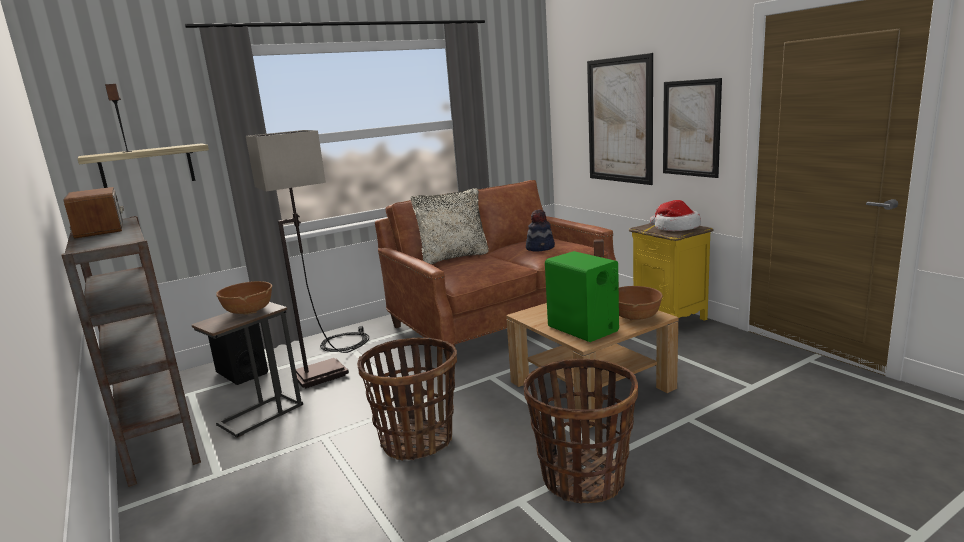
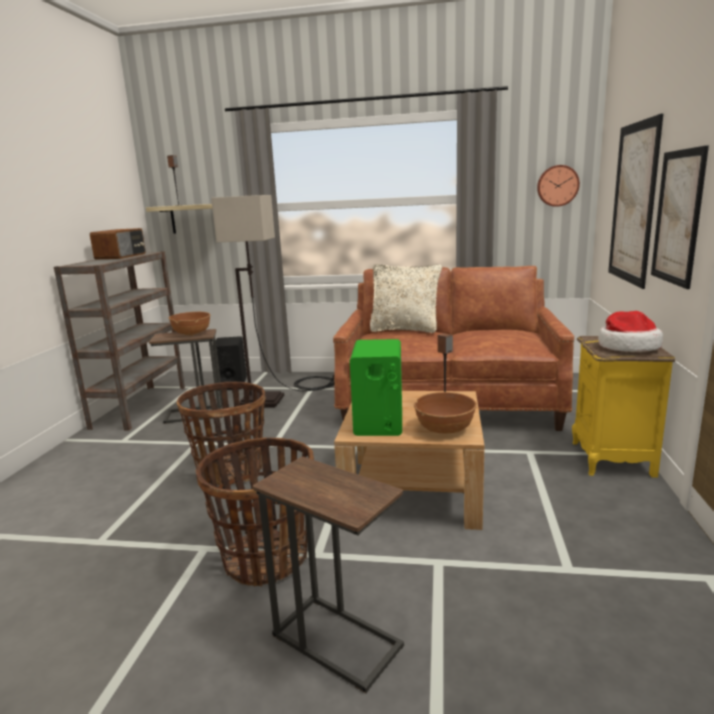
camera: 40 degrees right, 0 degrees up
(523, 109) = (557, 186): none -> wall clock
(540, 248) = (485, 338): hat -> none
(719, 492) = (335, 641): none -> brown side table

